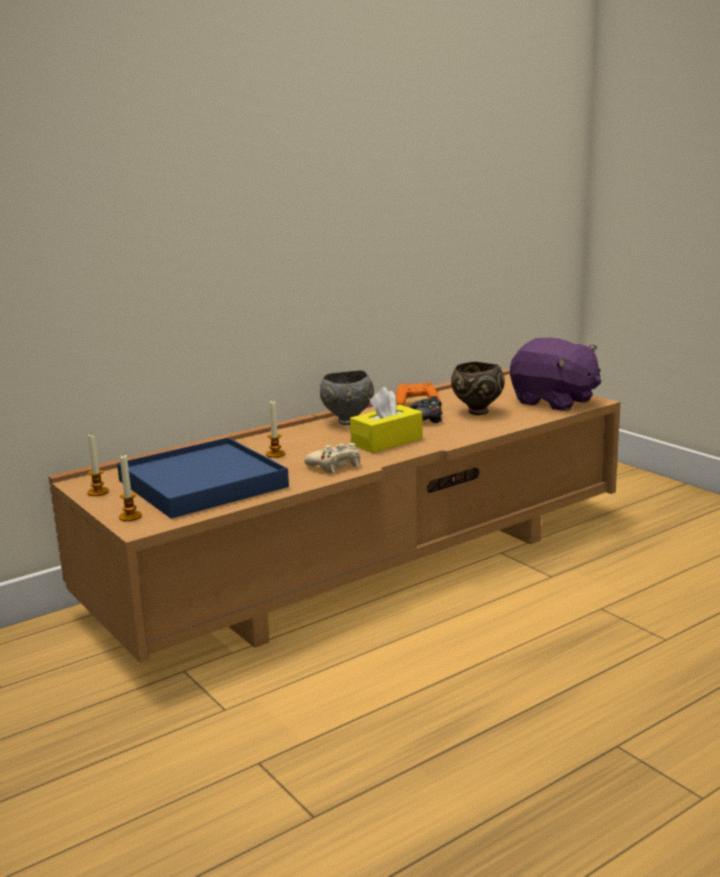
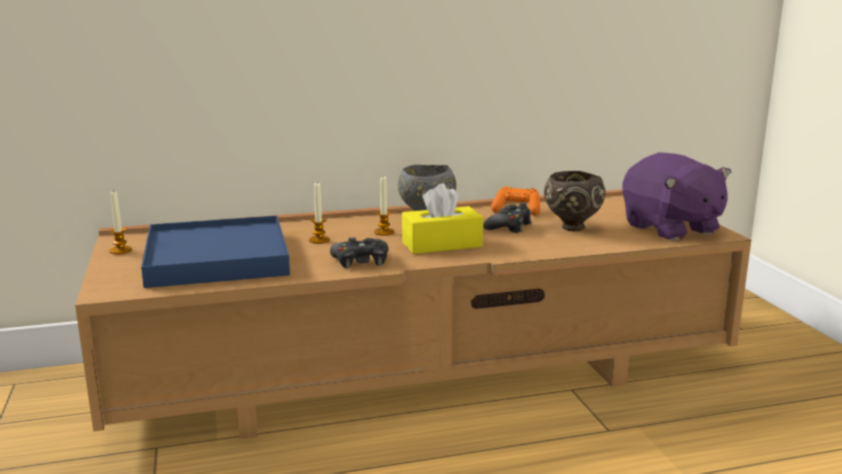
camera: 20 degrees right, 0 degrees up
(130, 517) = (113, 279): candle -> candle (384, 232)
(335, 466) = (361, 261): beige game controller -> black game controller

